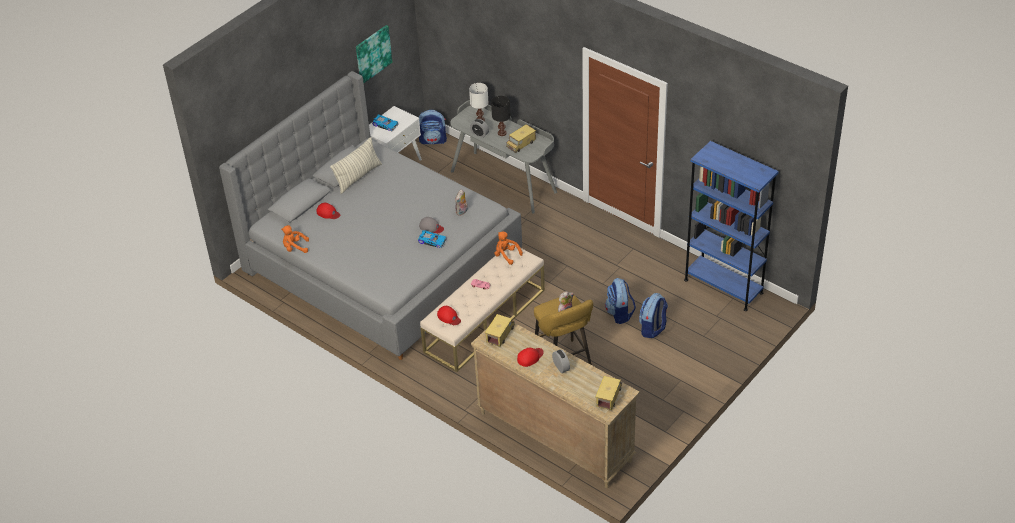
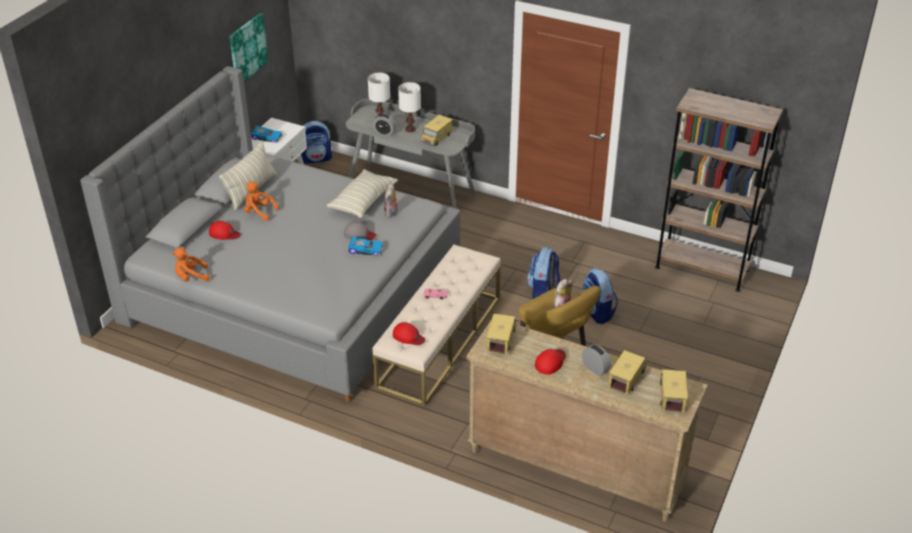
camera: 15 degrees left, 5 degrees down
(443, 198) = (363, 201): none -> pillow
(502, 133) = (410, 129): black table lamp -> white table lamp
(506, 255) = (454, 258): orange plush toy -> orange plush toy (259, 212)
(581, 378) = (626, 378): none -> toy truck
(653, 328) = (642, 324): backpack -> backpack (543, 291)
(723, 286) = (702, 269): blue bookcase -> brown bookcase

